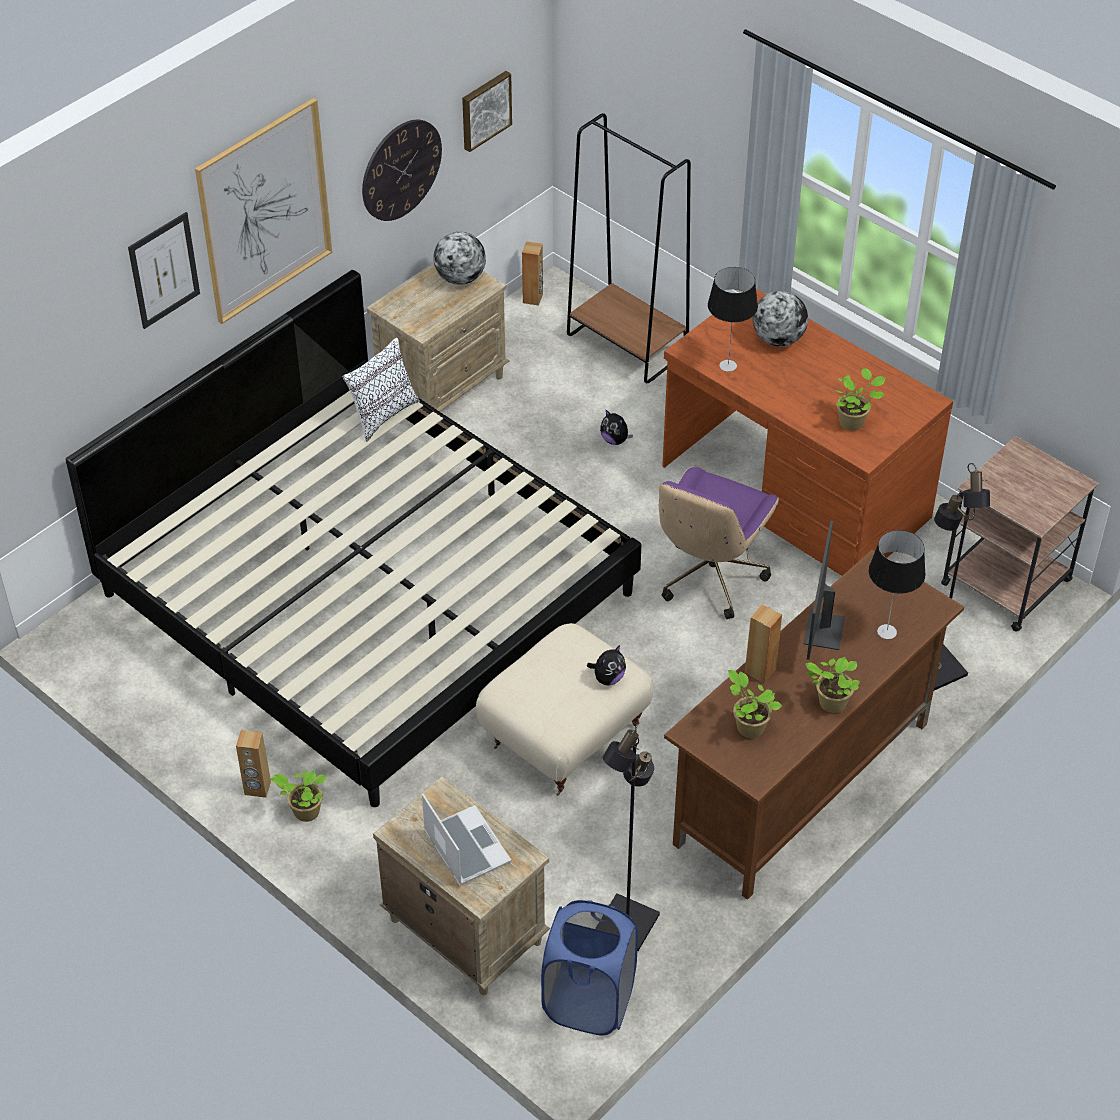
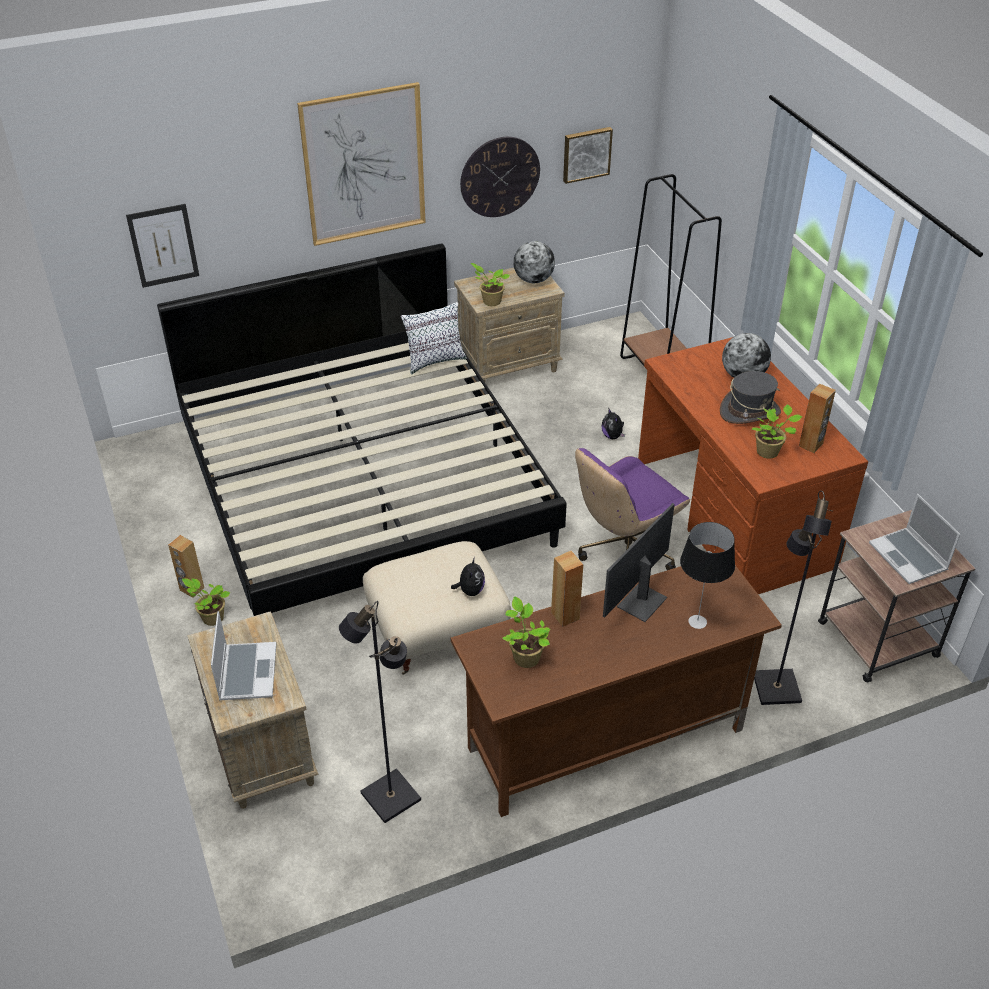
camera: 25 degrees right, 5 degrees down
(164, 270) = (263, 181): picture -> picture (163, 245)
(533, 298) = (611, 328): brown speaker -> brown speaker (811, 445)
(588, 1001) = (318, 848): blue laundry basket -> none
(608, 678) = (470, 591): plush toy -> plush toy turned 60 degrees counterclockwise
(727, 365) = (689, 382): table lamp -> none
(808, 381) = (750, 412): none -> grey hat
(830, 703) = (609, 663): potted plant -> potted plant (490, 301)
(1034, 492) = (909, 557): none -> laptop

